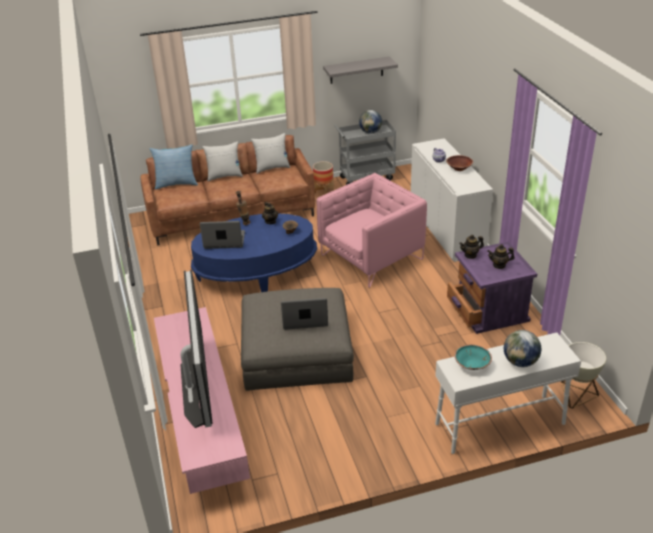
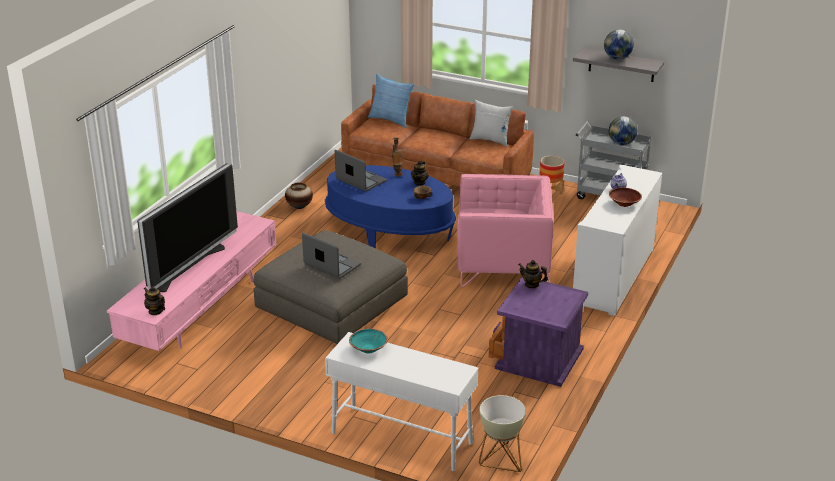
camera: 40 degrees right, 5 degrees down
(159, 290) = (299, 206): none -> vase
(224, 176) = (439, 130): grey pillow -> none
(499, 265) = (543, 304): teapot -> teapot (155, 311)
(520, 362) = (407, 368): globe -> globe (617, 58)

